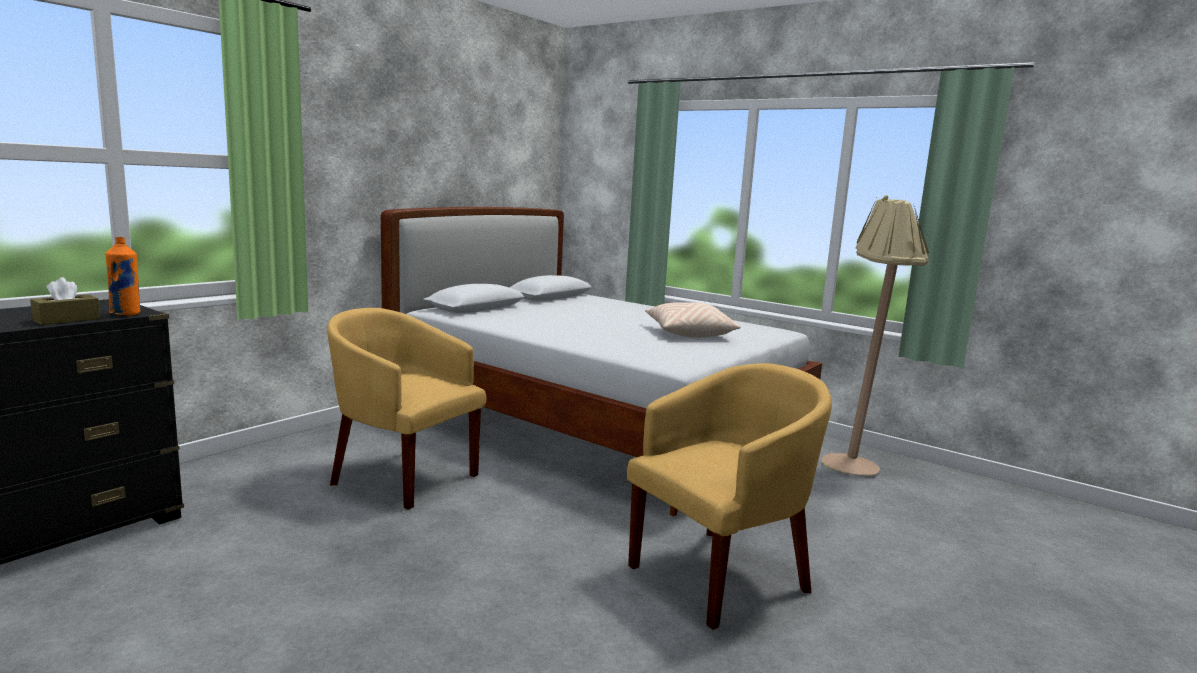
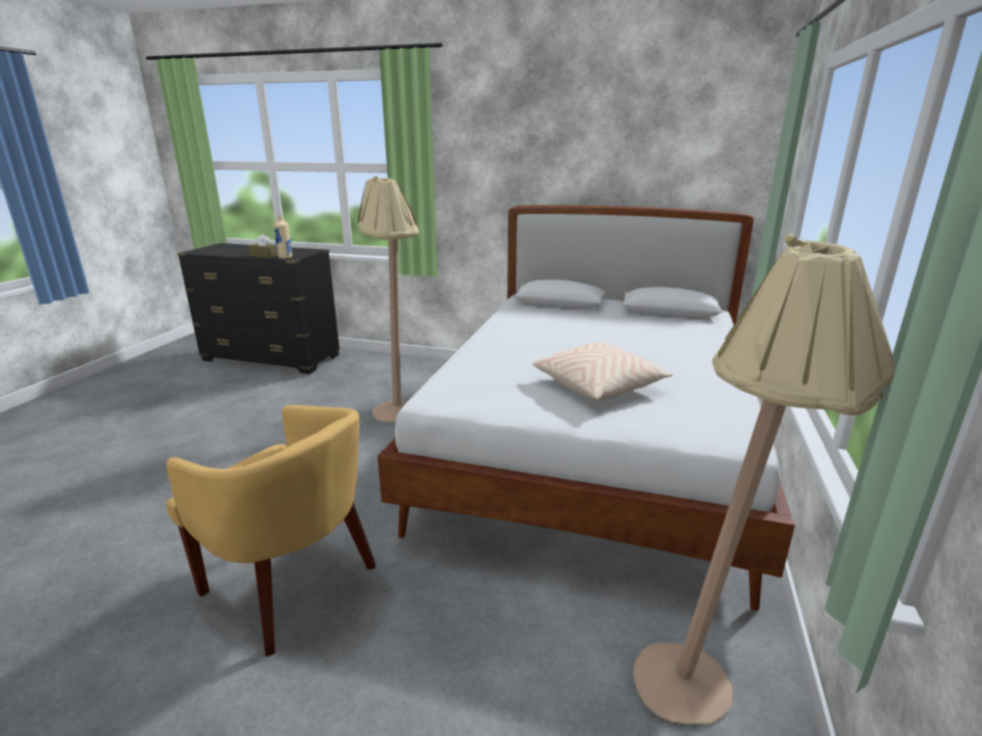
camera: 70 degrees right, 10 degrees up
(126, 314) = (285, 257): orange bottle -> beige bottle
(402, 476) = (401, 407): yellow armchair -> beige floor lamp

